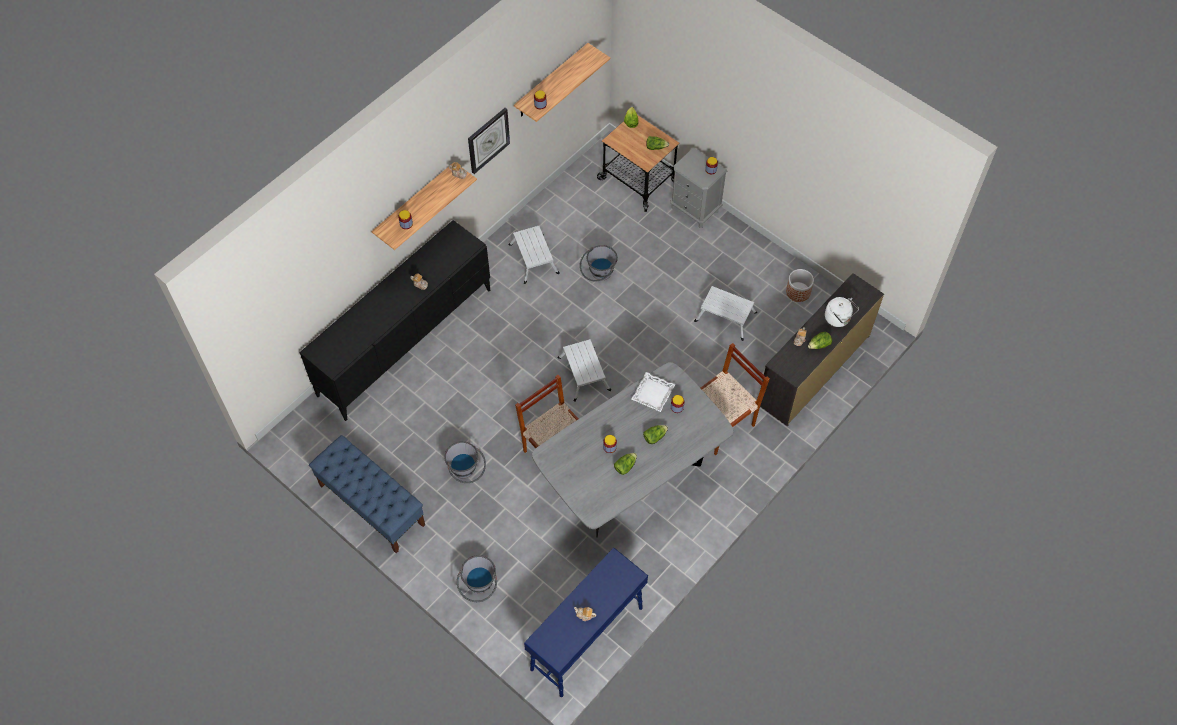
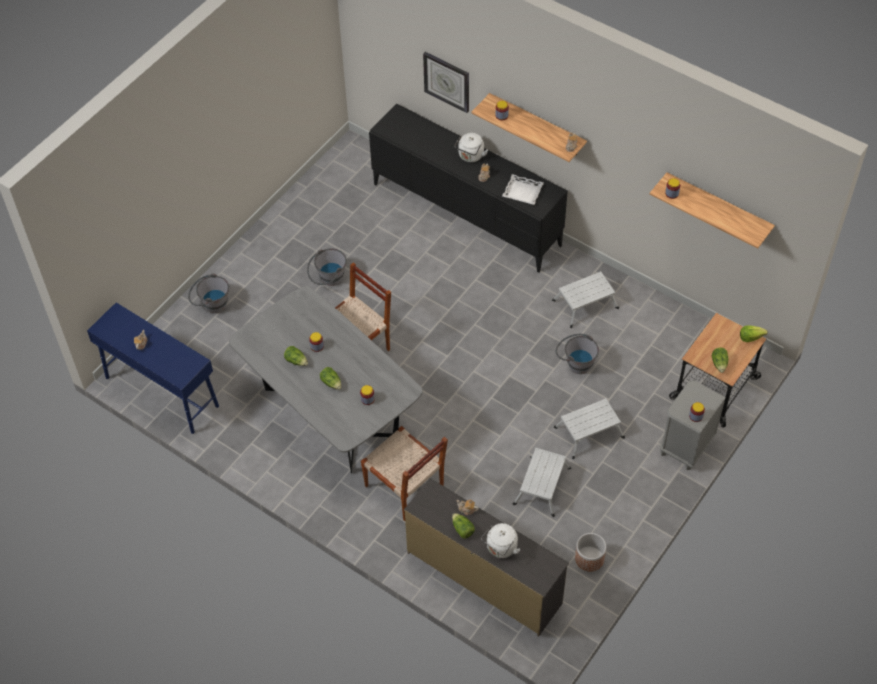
camera: 85 degrees right, 5 degrees down
(371, 505) = (289, 216): blue bench -> none
(391, 293) = (470, 156): none -> white kettle
(488, 140) = (629, 169): wall clock -> wall clock (447, 81)
(584, 374) = (449, 362): white step ladder -> white step ladder (588, 432)
(653, 394) = (381, 377): white tray -> white tray (522, 192)

